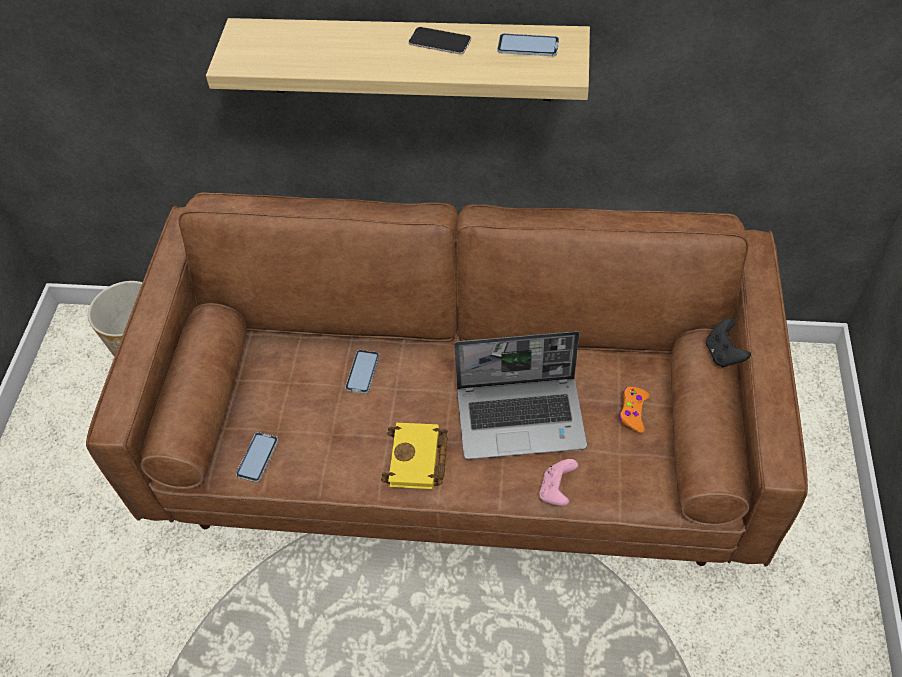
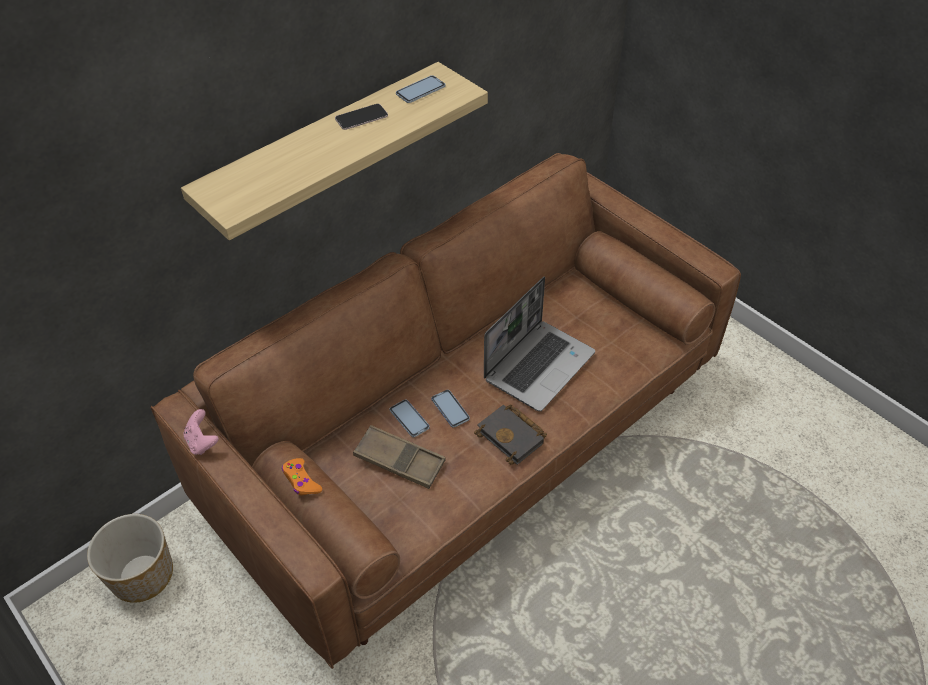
camera: 50 degrees left, 5 degrees down
(257, 457) = (411, 523): phone -> phone (450, 409)
(312, 400) = (399, 460): none -> brown tray
(418, 461) = (513, 437): yellow book -> black book
(556, 490) = (607, 386): pink game controller -> pink game controller (202, 442)
(633, 412) = (591, 315): orange game controller -> orange game controller (301, 481)
(723, 354) = (617, 239): black game controller -> none

